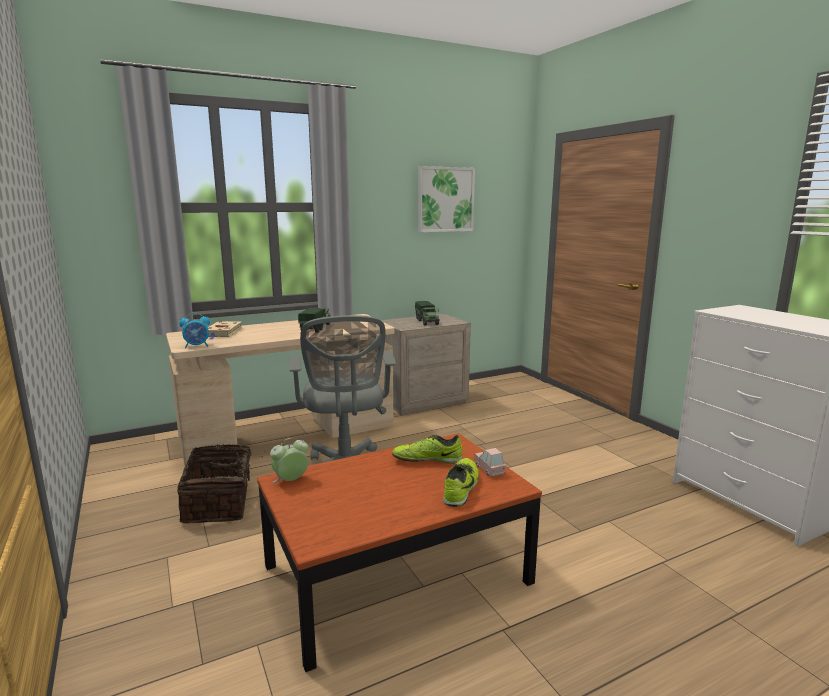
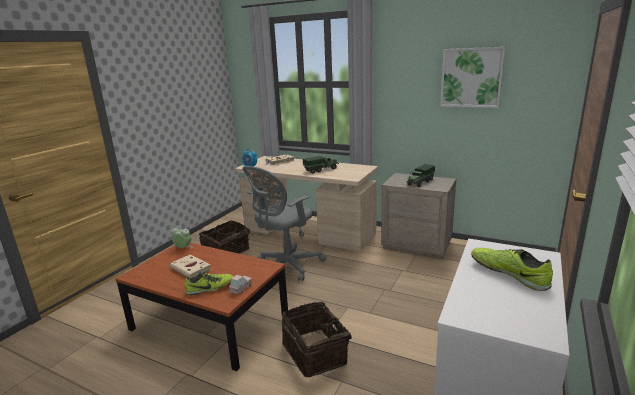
camera: 55 degrees right, 5 degrees up
(381, 489) = (192, 269): none -> beige book
(427, 459) = (236, 268): shoe -> shoe (509, 273)
(549, 518) = (316, 352): none -> basket

